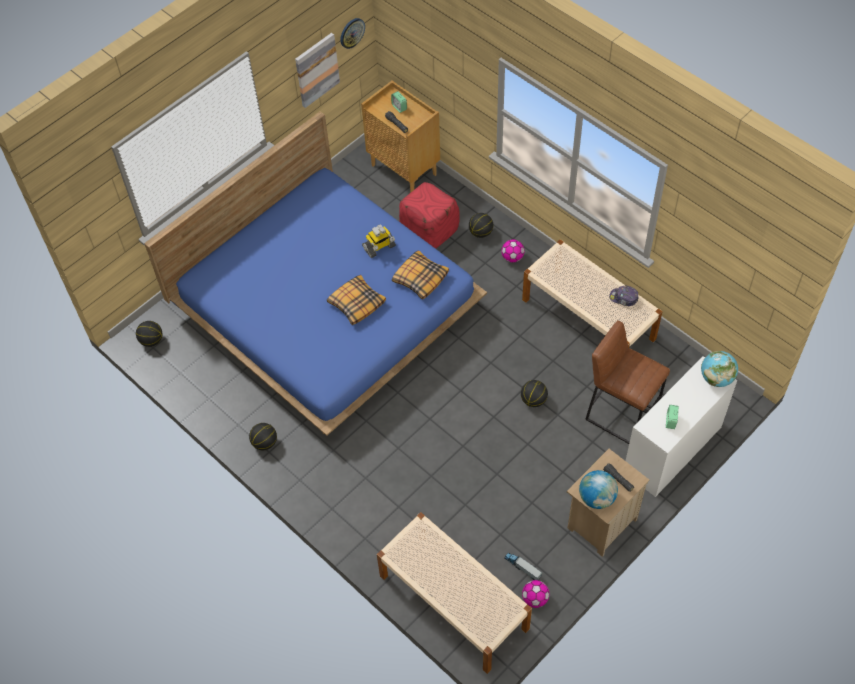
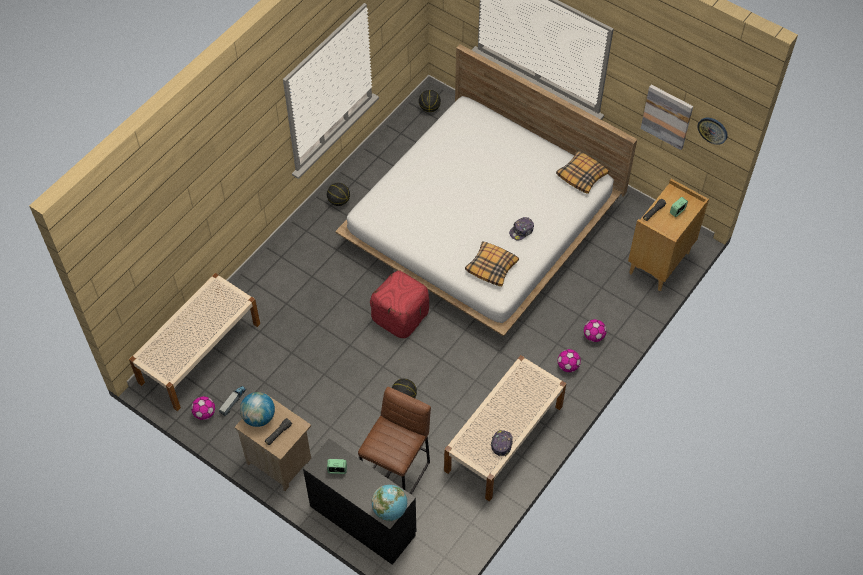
camera: 80 degrees right, 0 degrees up
(329, 310) = (480, 226): blue bed -> white bed
(356, 303) = (456, 222): pillow -> pillow (582, 175)
(379, 247) = (521, 231): toy robot -> cap
(429, 230) = (588, 292): red ottoman -> red ottoman (401, 316)
(481, 232) = (593, 336): basketball -> football
(673, 449) = (362, 520): white desk -> black desk

